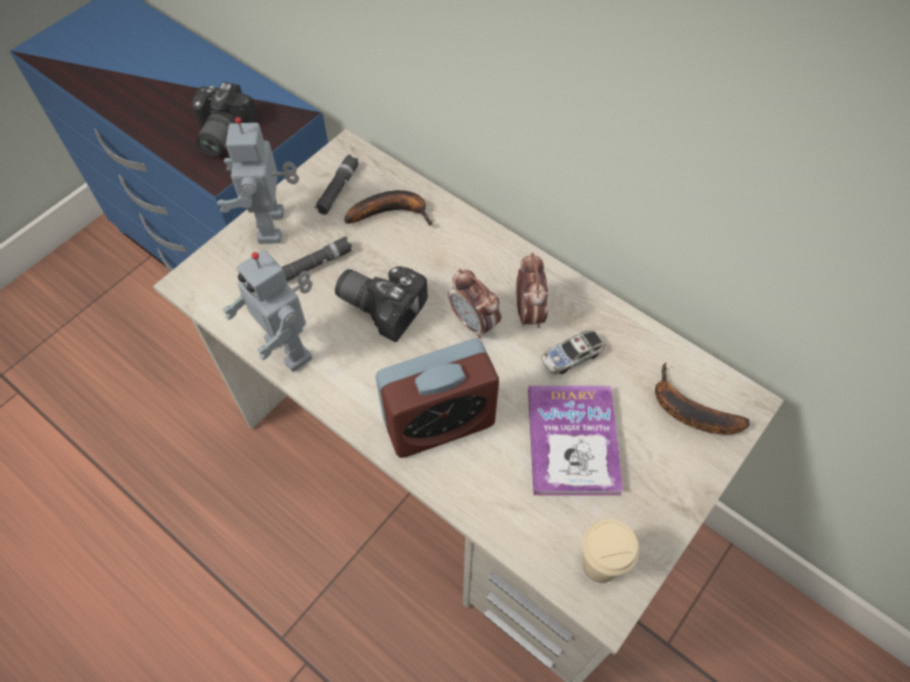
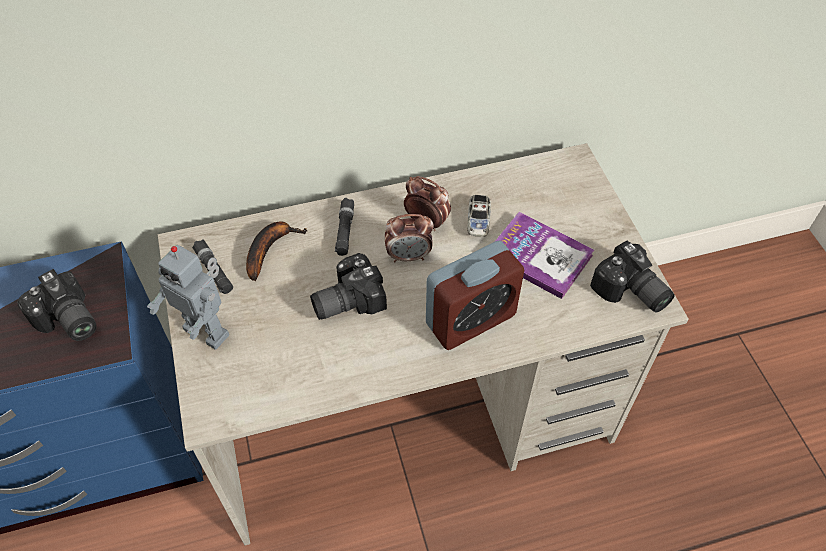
camera: 55 degrees left, 5 degrees down
(291, 348) = (335, 377): toy robot -> none
(317, 264) = (272, 321): black flashlight -> black flashlight (345, 230)
(439, 423) = (470, 320): alarm clock -> alarm clock turned 45 degrees clockwise
(600, 565) = (630, 293): beige cup -> camera
(688, 410) = (561, 189): banana -> none

